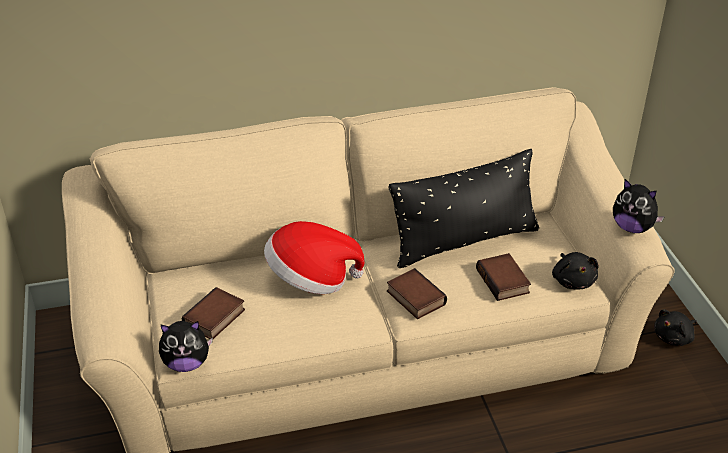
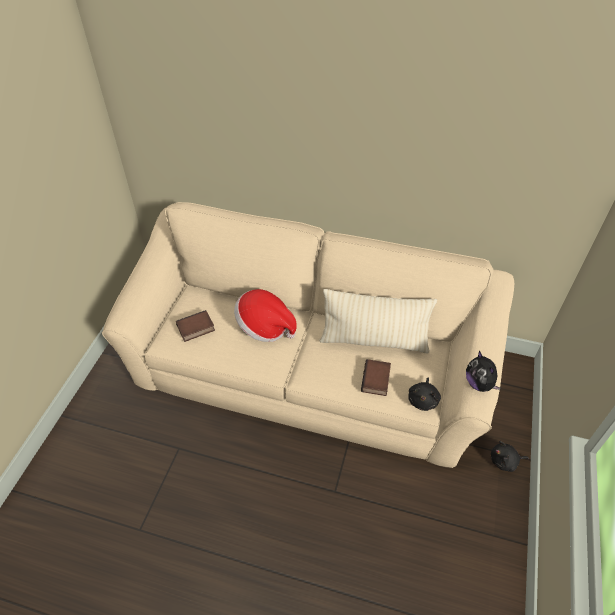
camera: 30 degrees right, 10 degrees up
(186, 363) = (164, 350): plush toy -> none
(414, 298) = (313, 366): book -> none
(464, 241) = (374, 341): black pillow -> beige pillow

